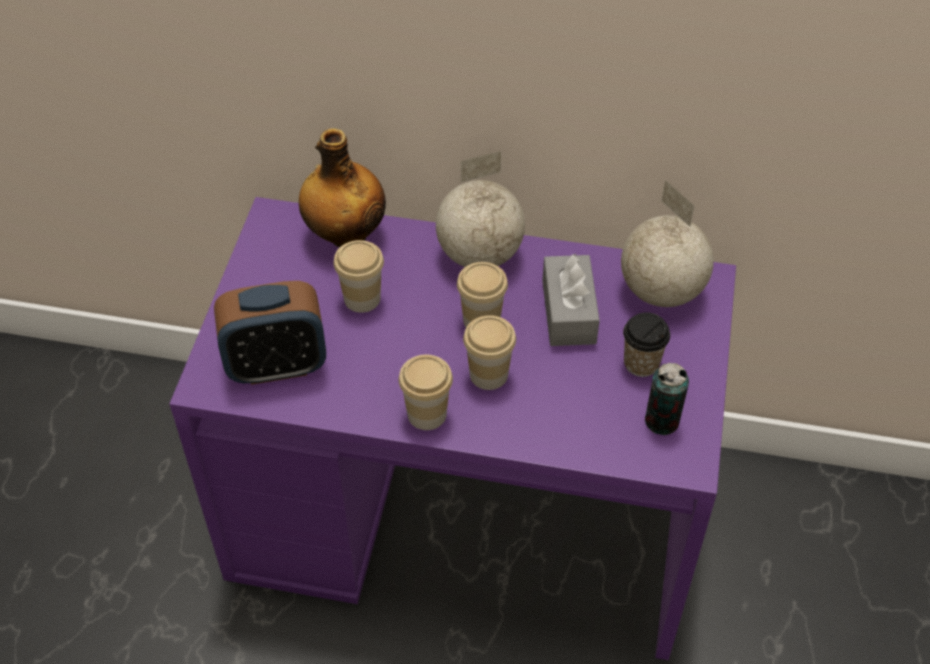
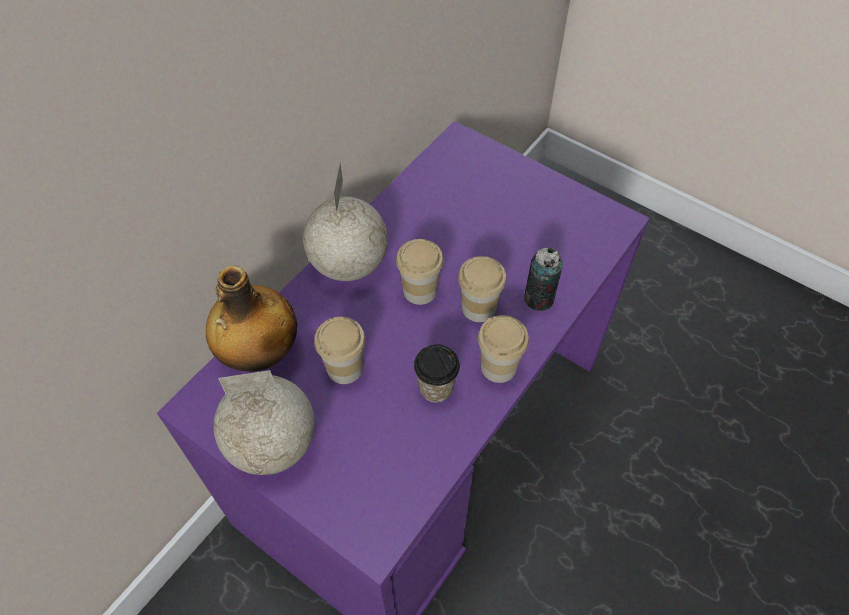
camera: 65 degrees left, 5 degrees up
(276, 365) = (384, 467): alarm clock -> none
(568, 312) = (443, 231): grey tissue box -> none
(641, 363) = (516, 209): cup -> cup (436, 388)
(661, 292) = (456, 170): globe -> globe (274, 445)
(662, 421) = (575, 220): can -> can (538, 299)

